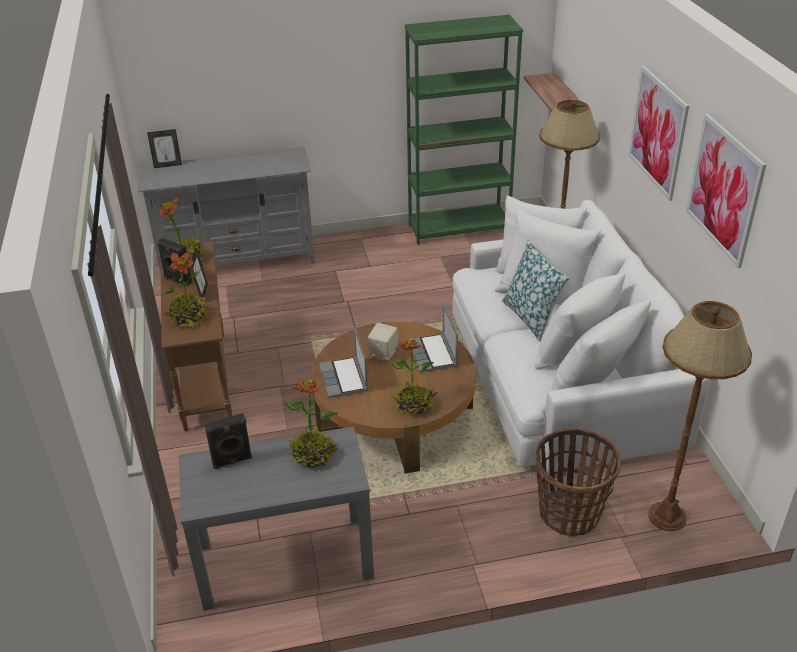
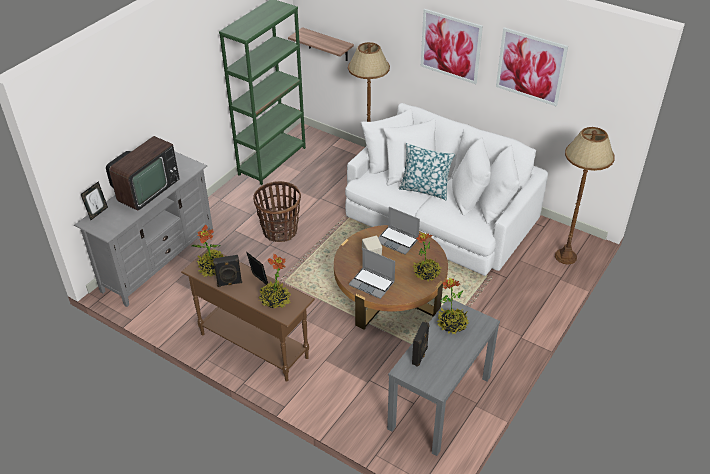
camera: 45 degrees left, 5 degrees up
(230, 165) = (145, 189): none -> television
(569, 513) = (528, 283): basket -> basket (280, 231)

